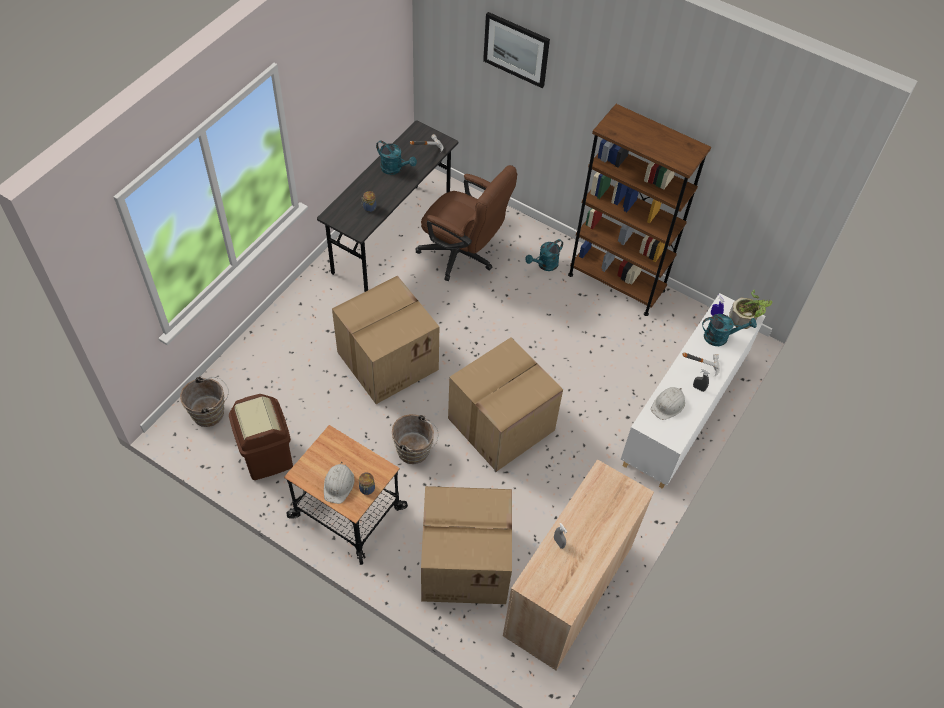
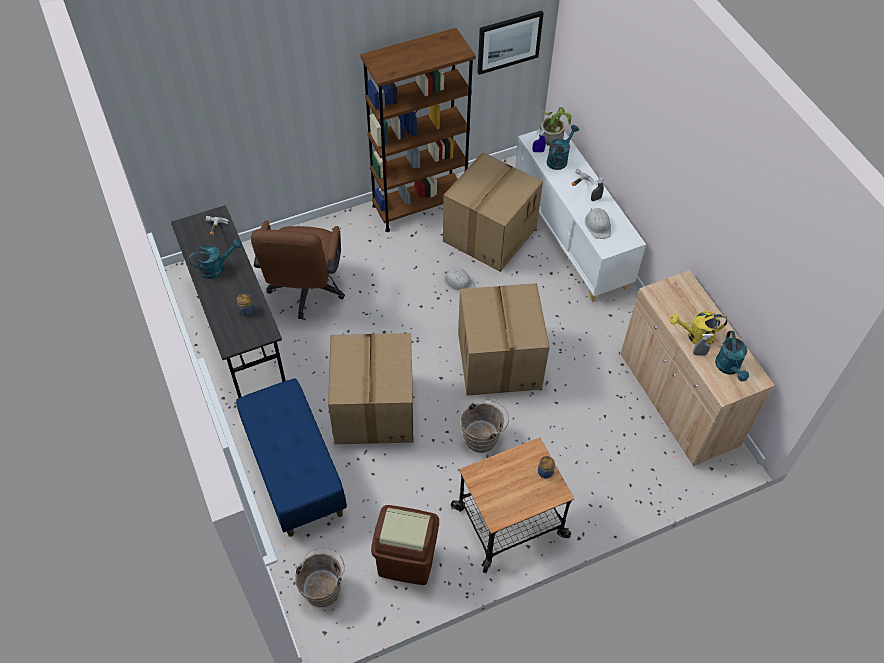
camera: 55 degrees left, 0 degrees up
(296, 340) = (294, 471): none -> blue bench
(339, 484) = (527, 492): white hard hat -> white hard hat (459, 282)
(463, 256) = (305, 292): brown office chair -> brown office chair turned 120 degrees clockwise
(466, 561) = (611, 456): cardboard box -> cardboard box (489, 233)
(516, 49) = (241, 78): picture -> picture (509, 41)
(545, 265) = (363, 241): turquoise watering can -> turquoise watering can (729, 368)
(577, 531) = (695, 336): none -> yellow watering can

